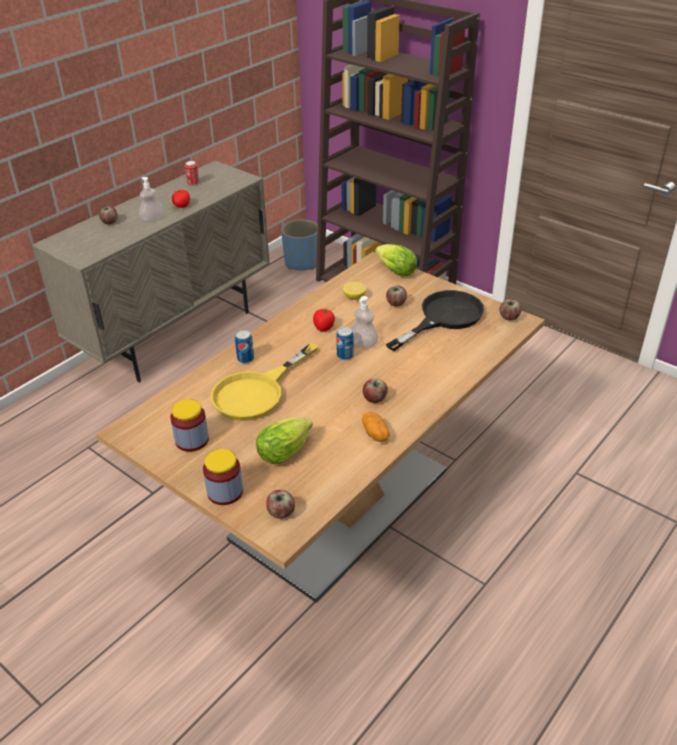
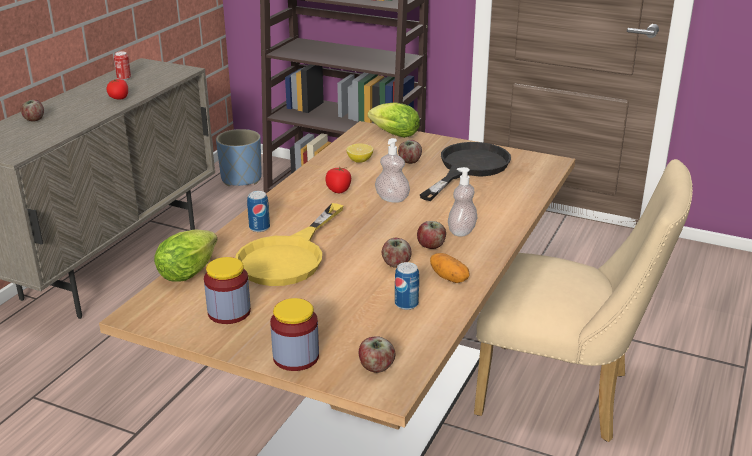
camera: 15 degrees left, 10 degrees down
(152, 219) = (87, 112): soap dispenser -> soap dispenser (462, 231)
(287, 450) = (352, 306): lettuce -> lettuce (191, 271)
(345, 355) = (376, 212): can -> can (406, 304)
(502, 521) = (565, 396): none -> beige chair
(509, 318) = (537, 161): apple -> apple (396, 264)

